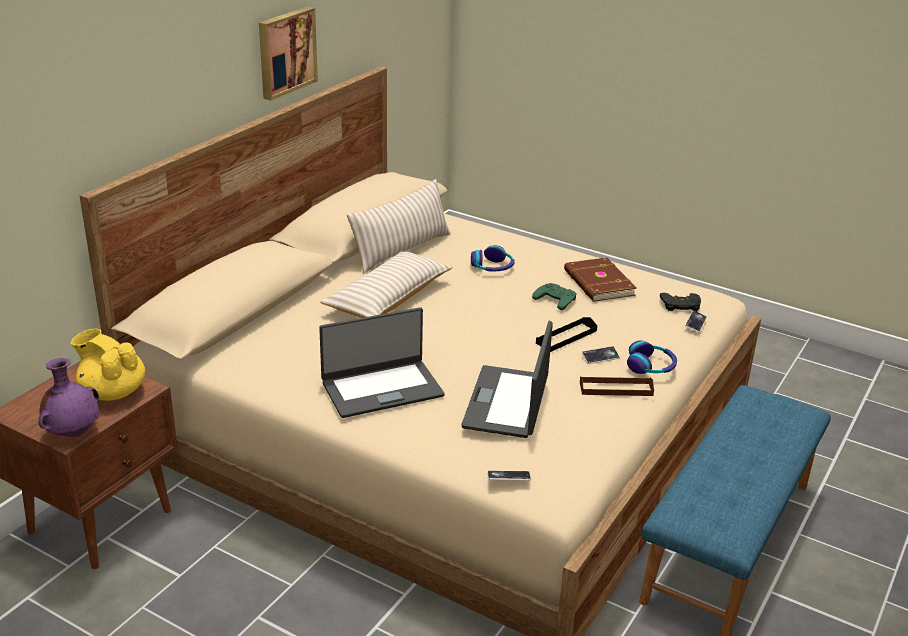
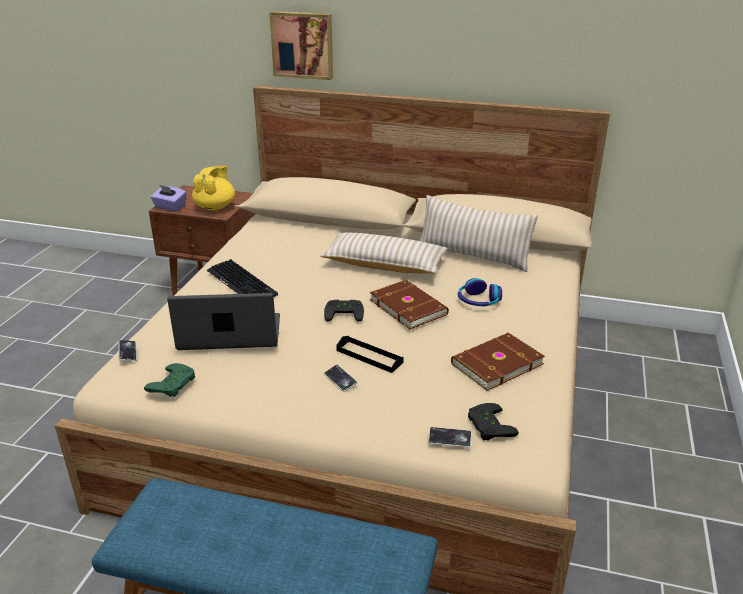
camera: 75 degrees right, 0 degrees up
(74, 432) = (170, 207): purple vase -> purple tissue box
(285, 52) = (479, 55): picture -> picture (303, 45)
(381, 388) = (242, 283): laptop -> keyboard
(484, 335) = (344, 312): none -> black game controller
(489, 300) = (409, 306): none -> brown book
(557, 298) = (443, 342): green game controller -> green game controller (174, 384)
(616, 389) = (282, 394): brown tray -> none
(651, 366) = (337, 414): headphones -> none

